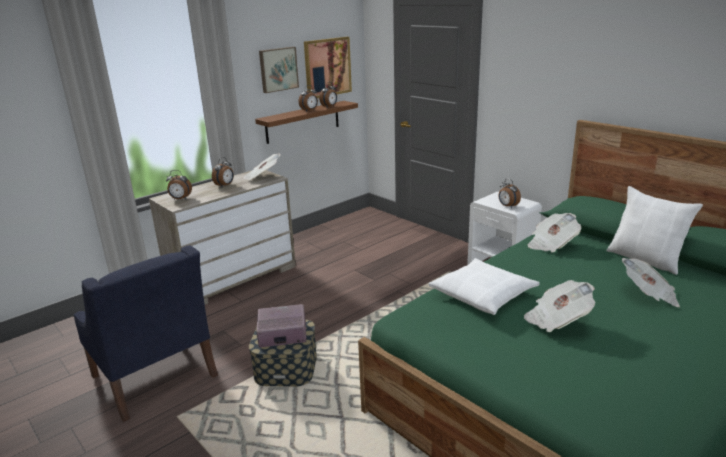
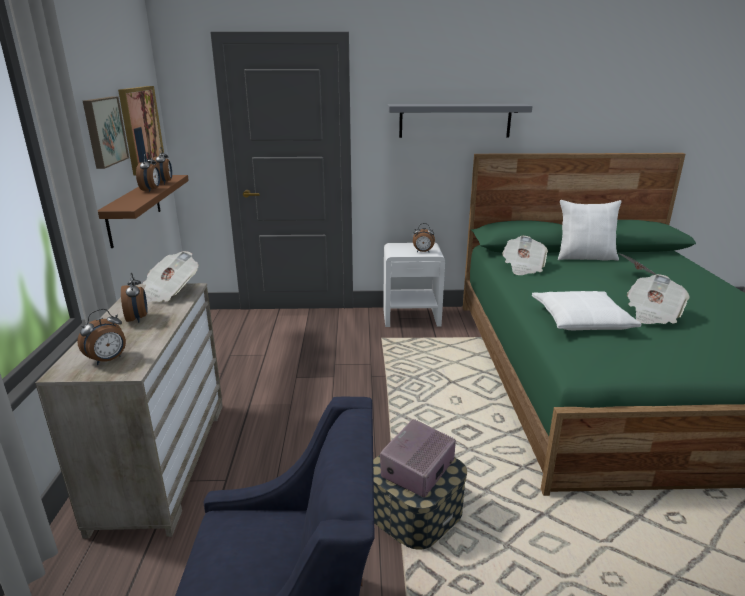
camera: 50 degrees left, 0 degrees up
(566, 83) = (455, 120): none -> grey shelf

